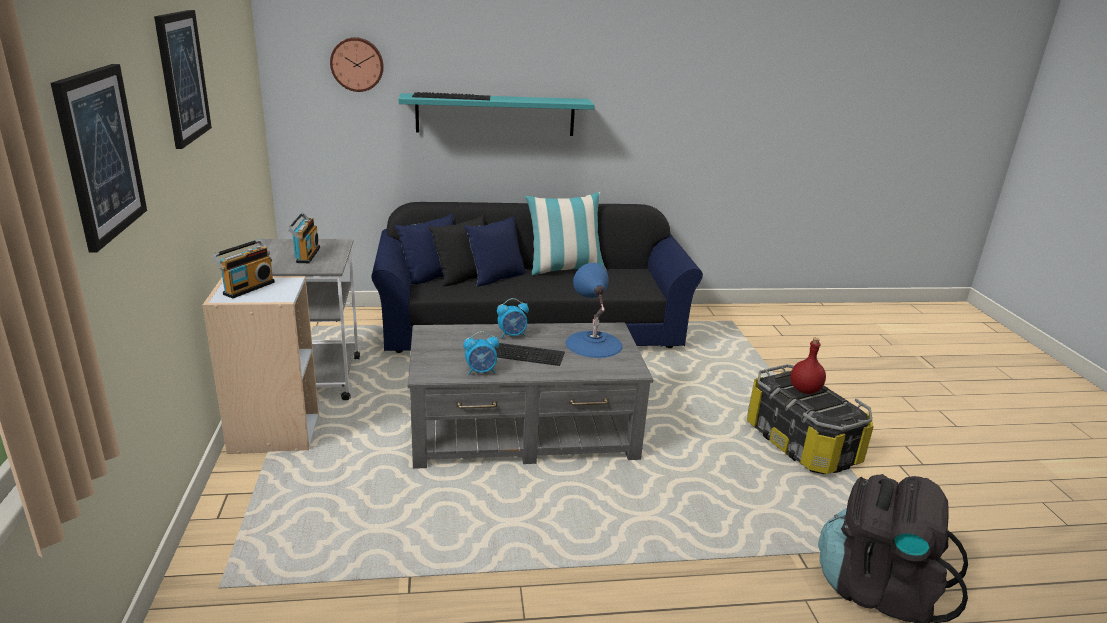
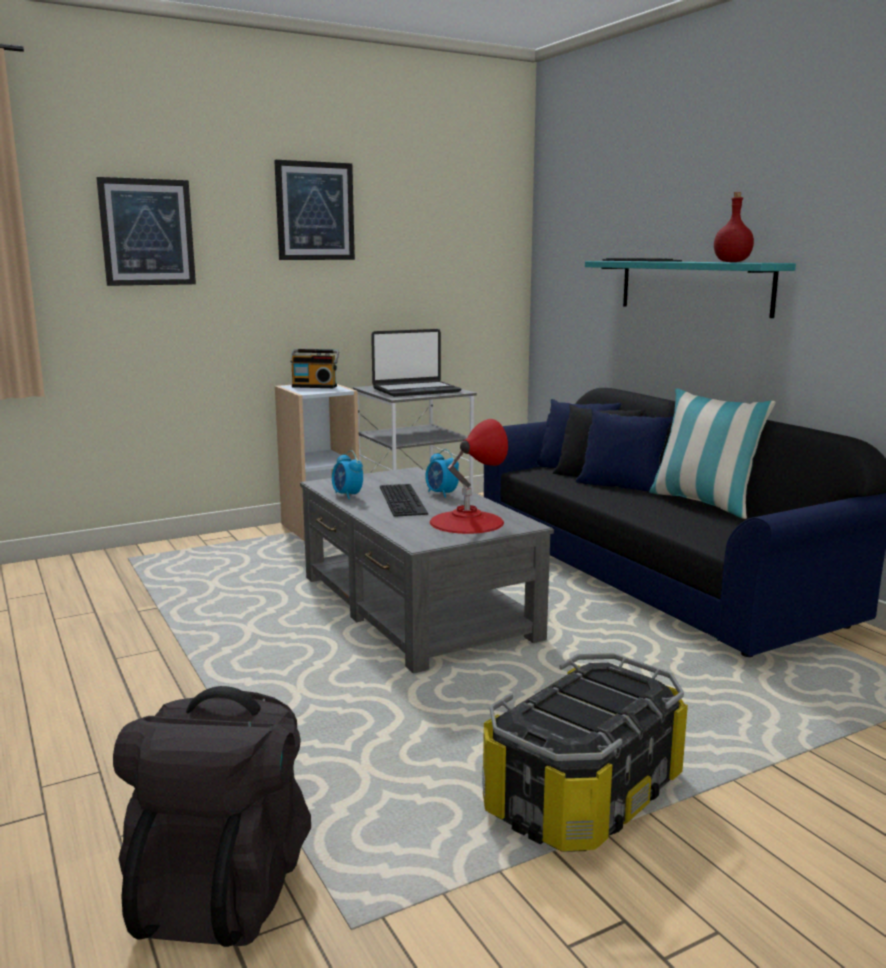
camera: 70 degrees right, 10 degrees down
(306, 255) = (416, 390): radio -> laptop
(357, 64) = (588, 231): wall clock -> none
(593, 344) = (466, 522): blue table lamp -> red table lamp
(804, 389) = (601, 695): red bottle -> red bottle (732, 262)

